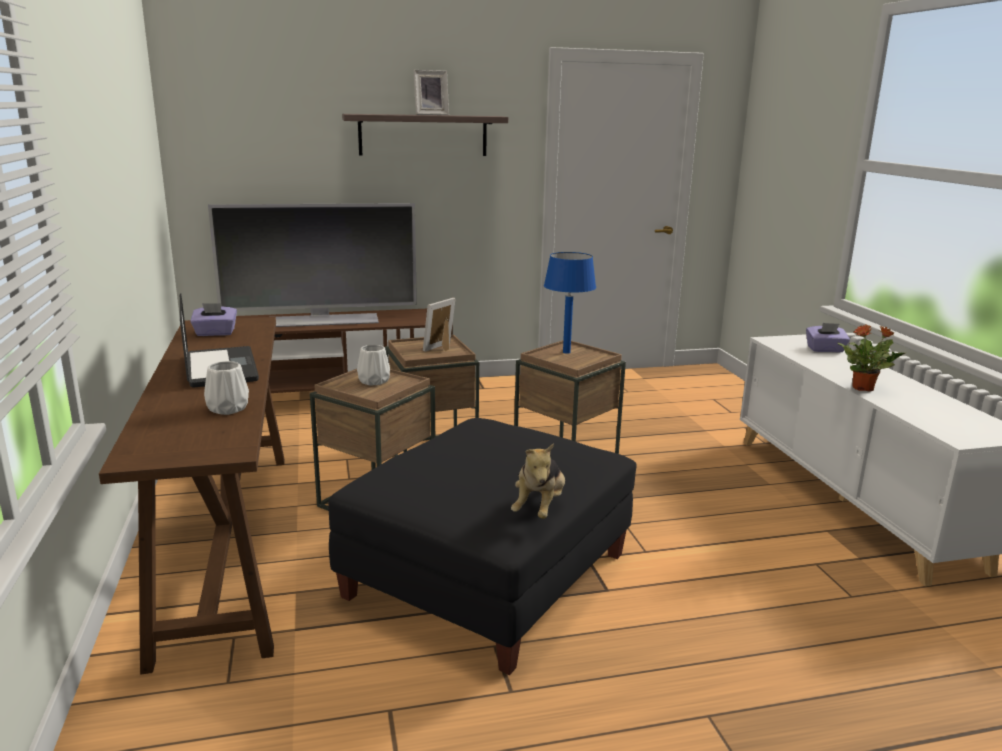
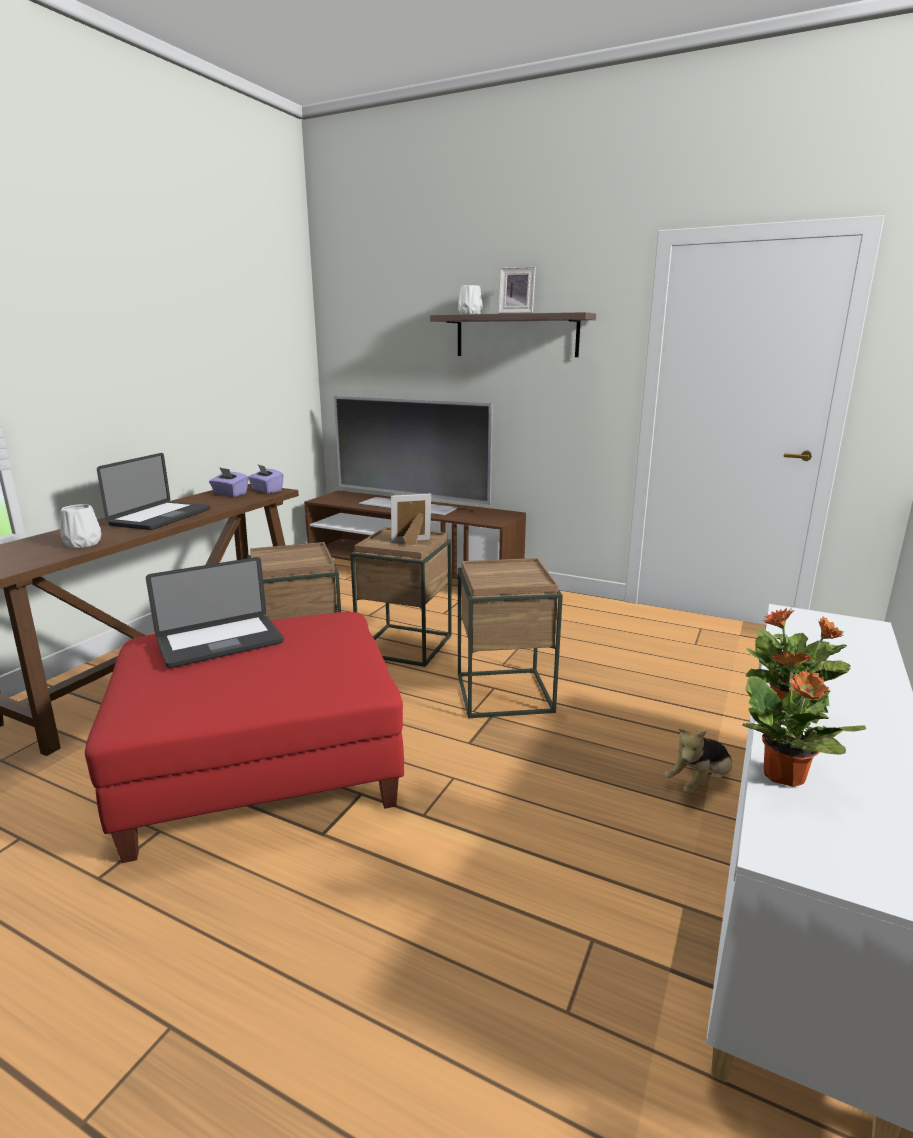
camera: 40 degrees right, 0 degrees up
(374, 381) = (297, 556): white vase -> white vase (471, 314)
(447, 466) = (220, 642): none -> laptop
(488, 574) = (263, 766): black ottoman -> red ottoman
(539, 508) = (198, 707): plush toy -> plush toy (699, 782)
(567, 352) = (512, 570): blue table lamp -> none
(825, 349) = (854, 646): purple tissue box -> purple tissue box (266, 490)
(911, 414) = (783, 776): none -> potted plant

